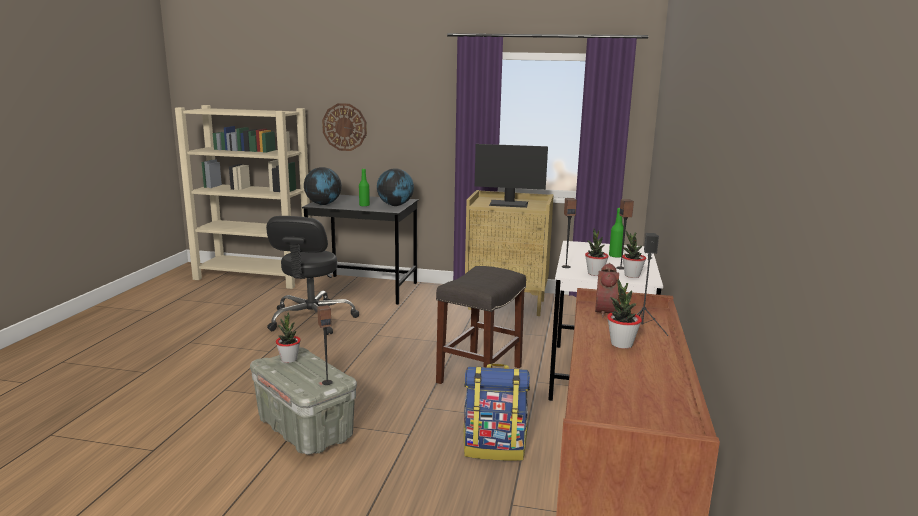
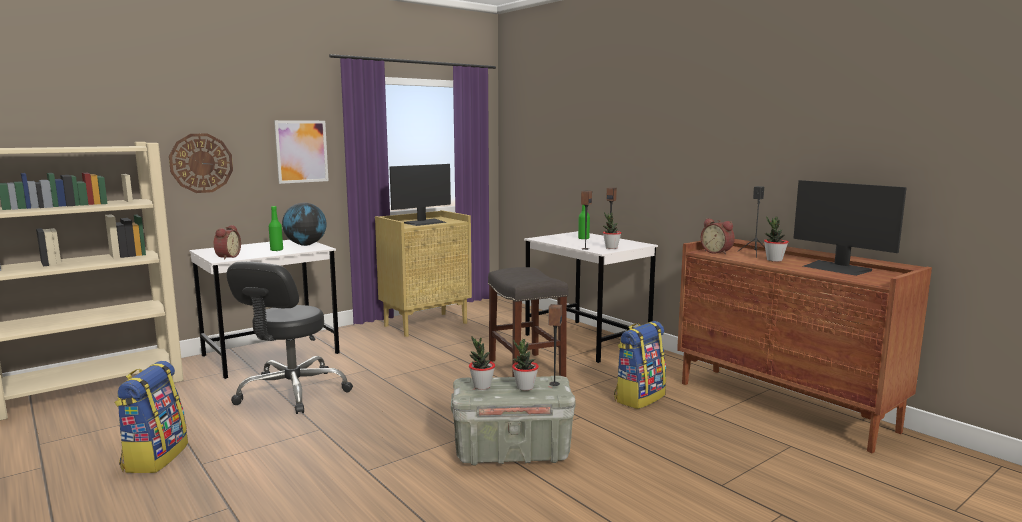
camera: 50 degrees left, 5 degrees down
(186, 328) = (155, 457): none -> backpack
(310, 321) = (290, 394): black office chair -> black office chair turned 60 degrees clockwise
(323, 204) = (227, 257): globe -> alarm clock
(365, 289) = (271, 354): black desk -> white desk
(424, 122) = (301, 151): none -> picture
(632, 276) = (629, 244): potted plant -> potted plant (525, 387)
(643, 385) = (837, 268): none -> monitor

